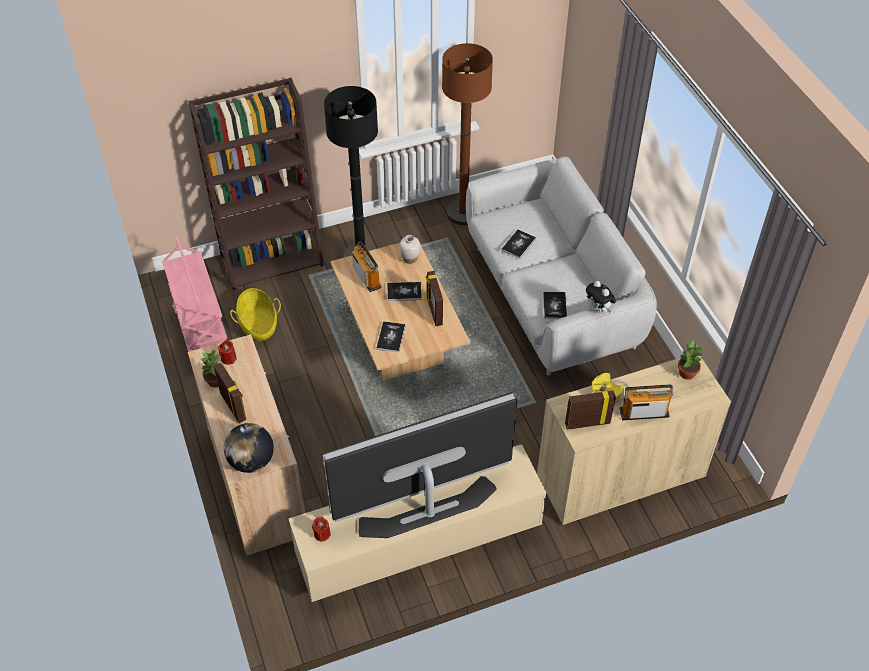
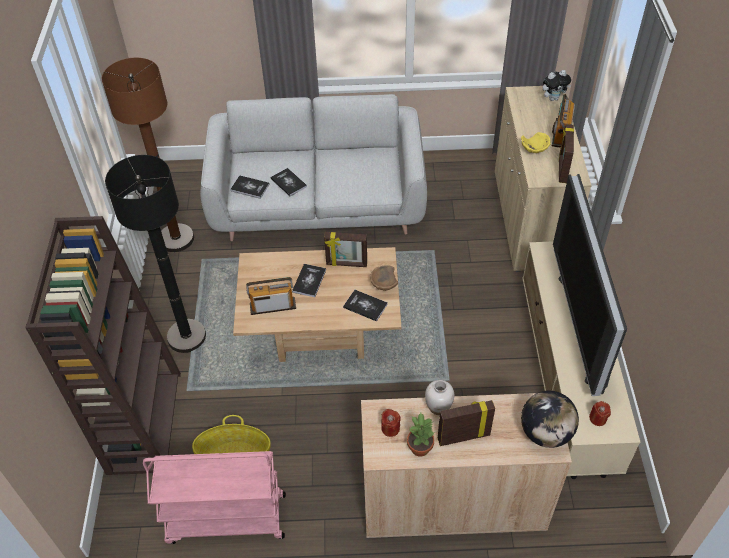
camera: 70 degrees left, 0 degrees up
(410, 259) = (266, 265): white vase -> white vase (438, 407)
(420, 344) = (383, 285): none -> brown bowl
(554, 306) = (377, 179): book -> book (250, 187)
(599, 309) = (412, 142): plush toy -> plush toy (553, 98)
(687, 373) = (526, 99): potted plant -> none

